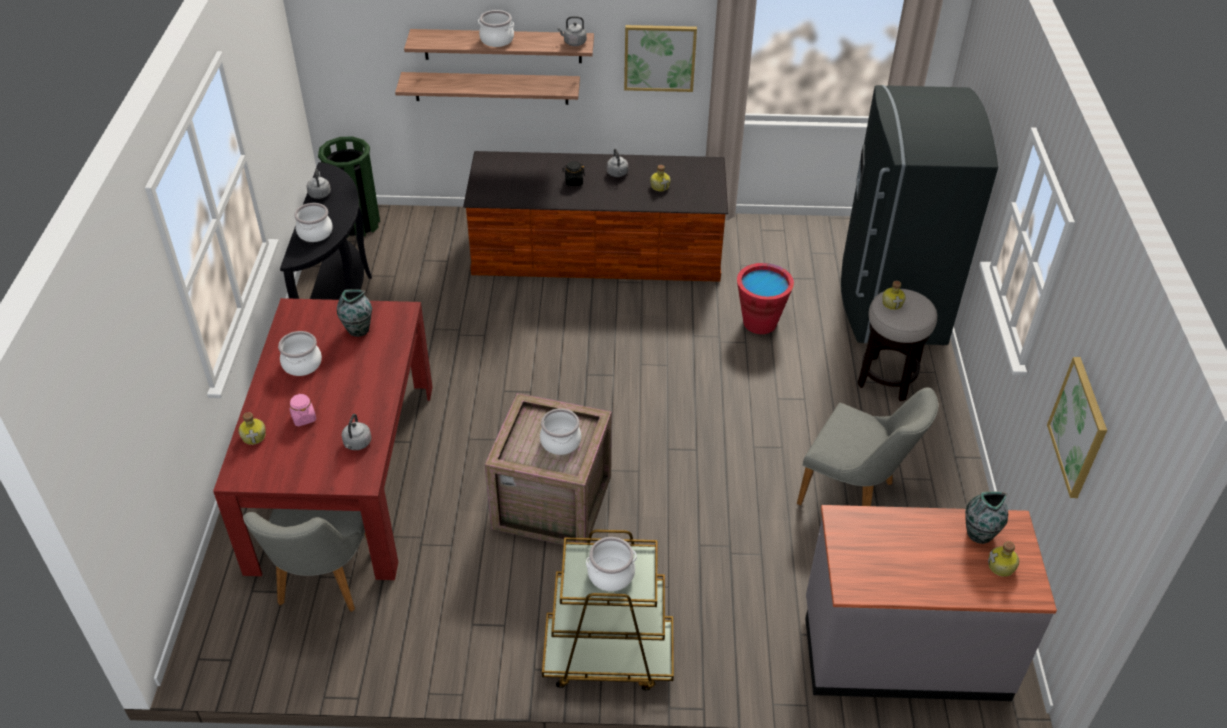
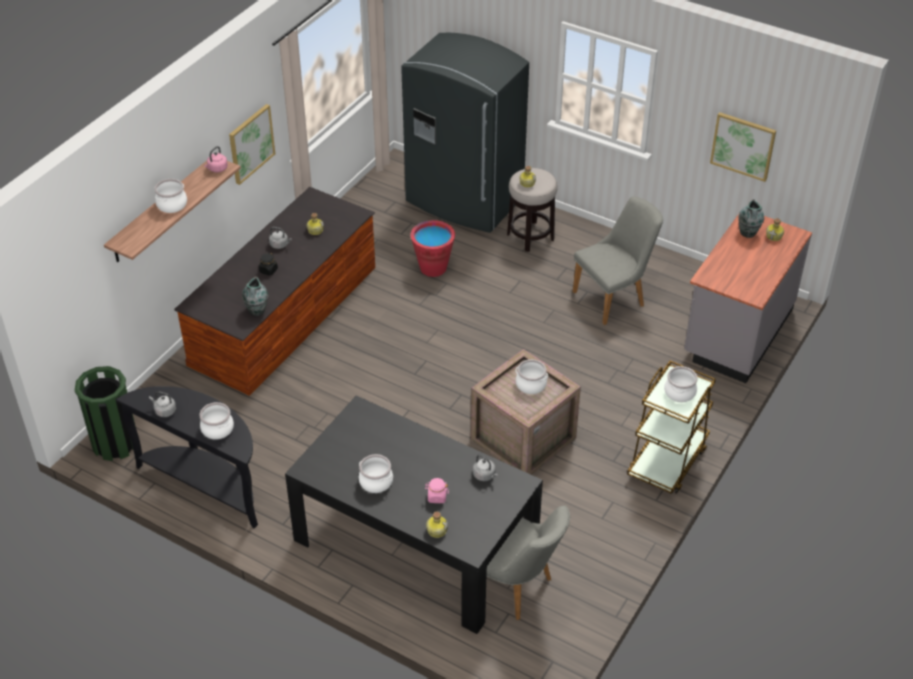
camera: 60 degrees left, 0 degrees up
(344, 474) = (415, 543): red dining table -> black dining table
(358, 330) = (361, 439): vase -> vase (257, 310)
(491, 88) = (160, 251): shelf -> none
(573, 42) = (217, 169): grey kettle -> pink kettle

